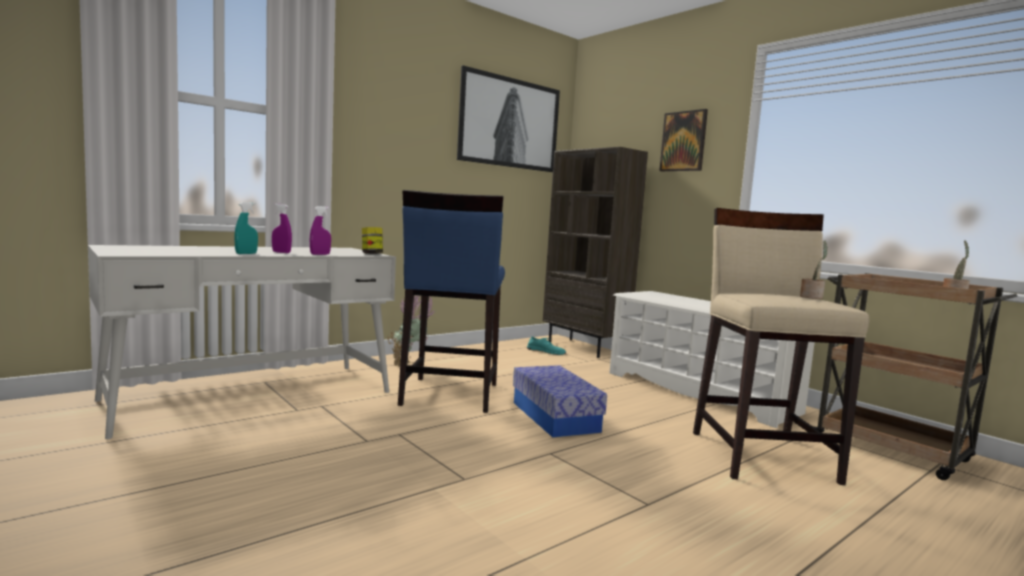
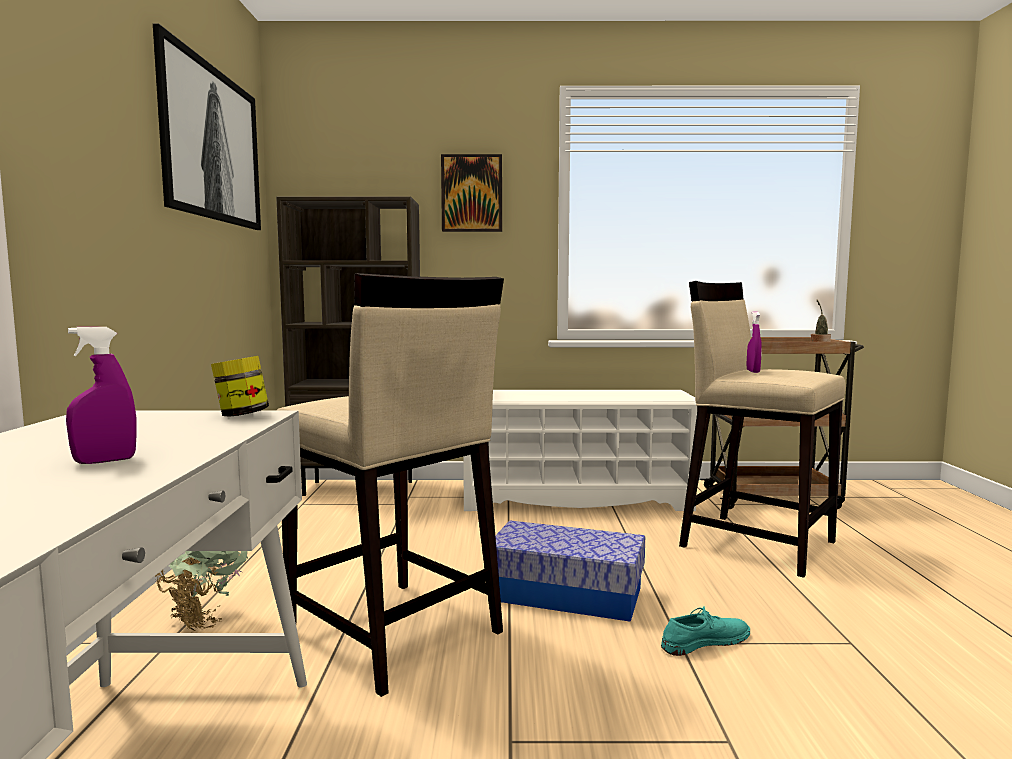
camera: 50 degrees left, 0 degrees up
(246, 253) = (82, 491): turquoise spray bottle -> none
(320, 254) = (201, 442): purple spray bottle -> purple spray bottle (753, 371)
(449, 394) = (394, 633): blue stool -> beige stool
(546, 351) = (332, 509): turquoise shoe -> turquoise shoe (705, 641)
(812, 297) = (785, 368): potted plant -> none

